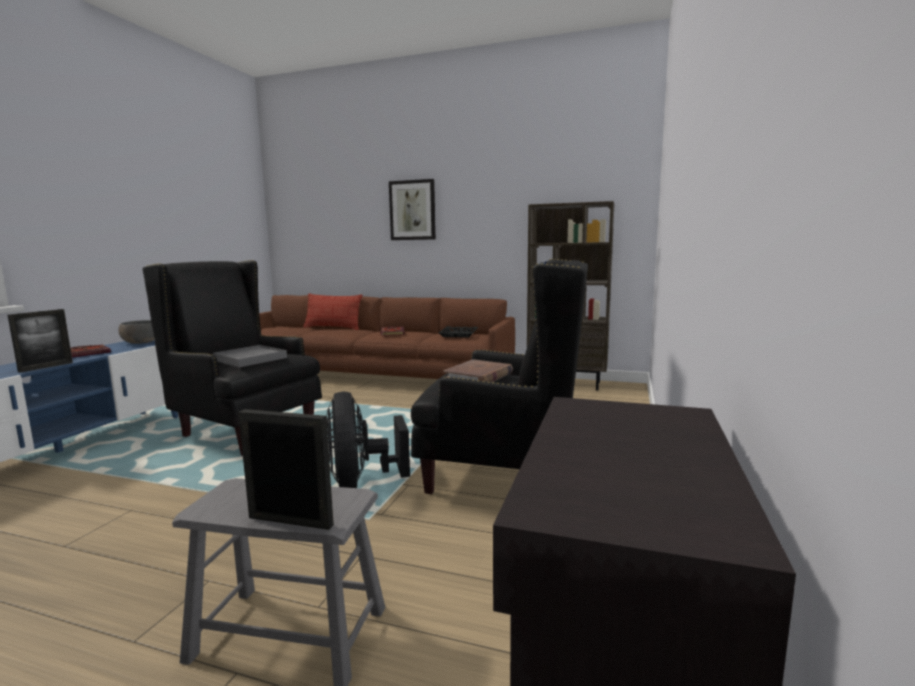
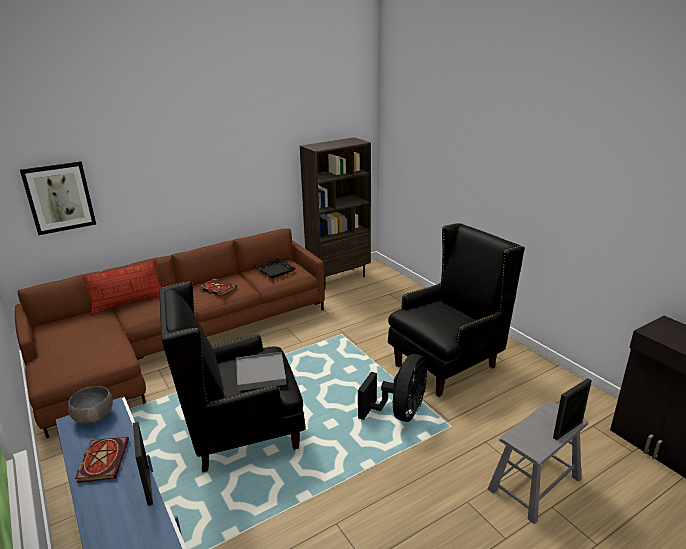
camera: 50 degrees left, 15 degrees up
(360, 482) = (400, 413): black fan -> black fan turned 90 degrees counterclockwise
(412, 210) = (183, 160): picture -> picture (59, 197)
(478, 376) = (433, 314): brown book -> none

